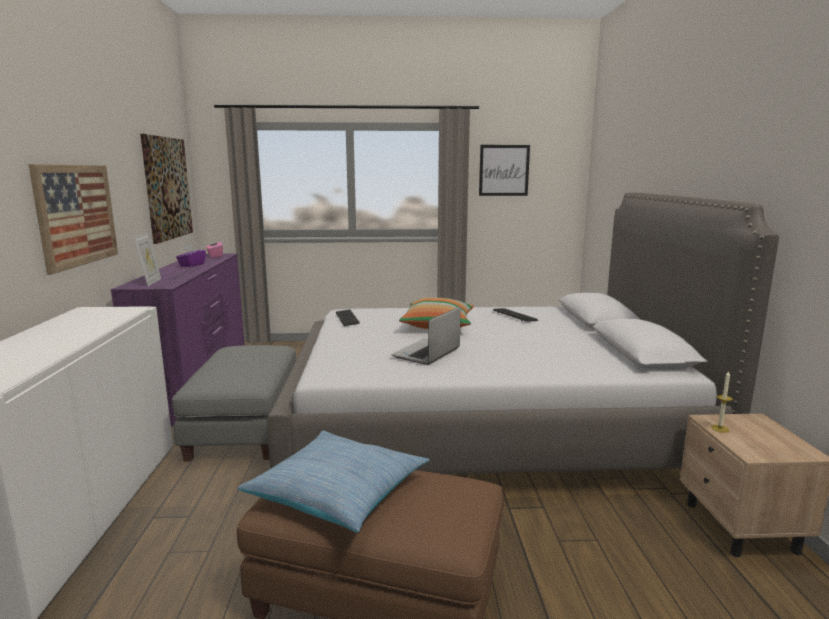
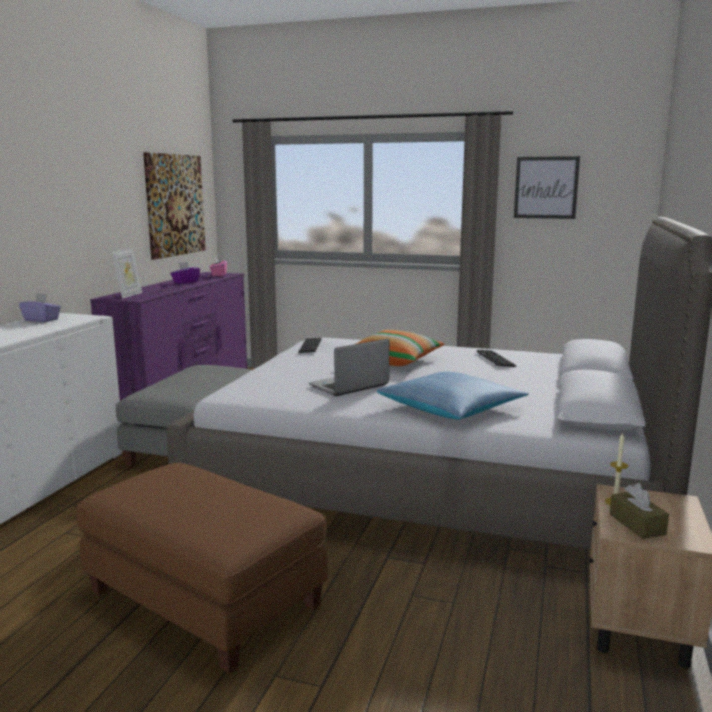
camera: 20 degrees right, 0 degrees up
(76, 215) = (59, 229): picture -> none
(77, 317) = (42, 320): none -> purple tissue box
(339, 491) = (169, 492): pillow -> pillow (451, 408)
(756, 445) = (637, 524): none -> brown tissue box

